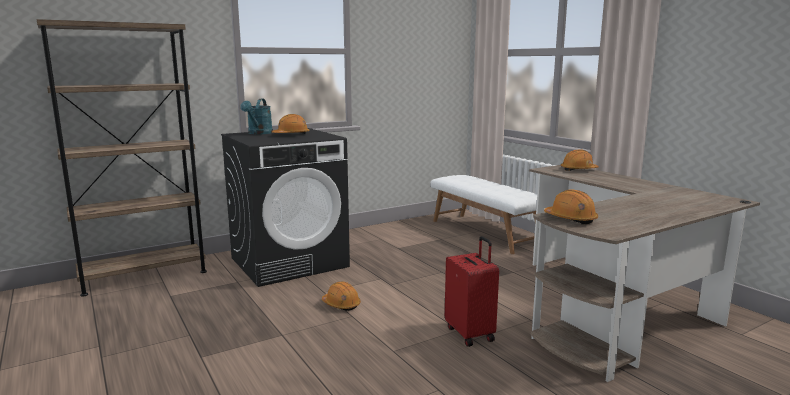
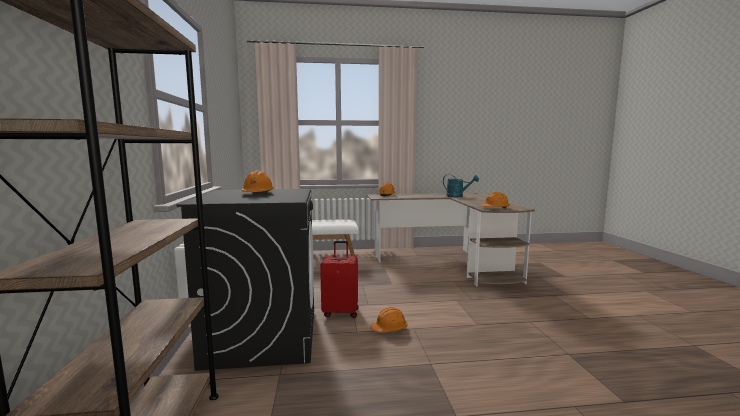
camera: 65 degrees left, 5 degrees down
(259, 133) = (217, 197): turquoise watering can -> turquoise watering can (458, 196)
(471, 333) = (463, 298): red suitcase -> red suitcase (341, 312)

